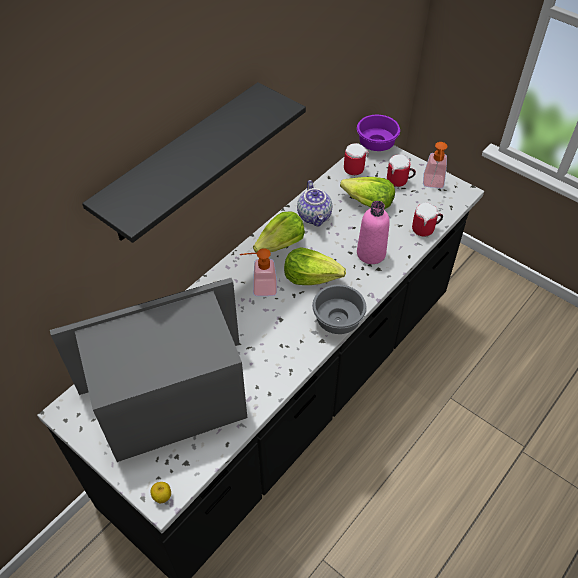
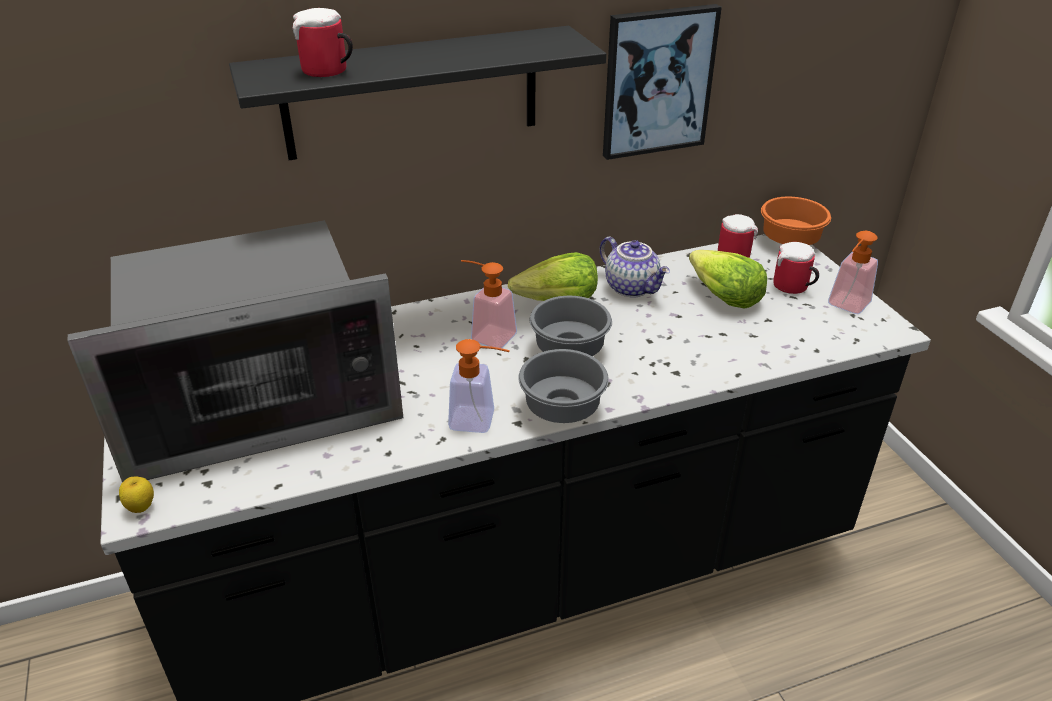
camera: 30 degrees right, 15 degrees down
(170, 399) = (261, 407): microwave -> microwave turned 150 degrees clockwise
(302, 89) = (657, 81): none -> picture
(302, 349) = (481, 421): none -> soap dispenser
(311, 277) = (568, 348): lettuce -> grey bowl
(315, 216) = (632, 287): teapot -> teapot turned 60 degrees counterclockwise
(371, 254) = (679, 352): pink bottle -> none
(375, 145) = (788, 241): purple bowl -> orange bowl
(426, 229) = (792, 353): mug -> mug (329, 72)

